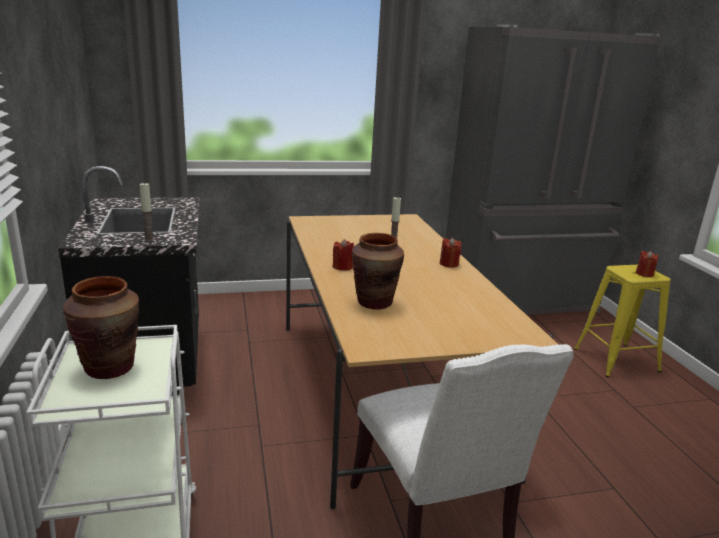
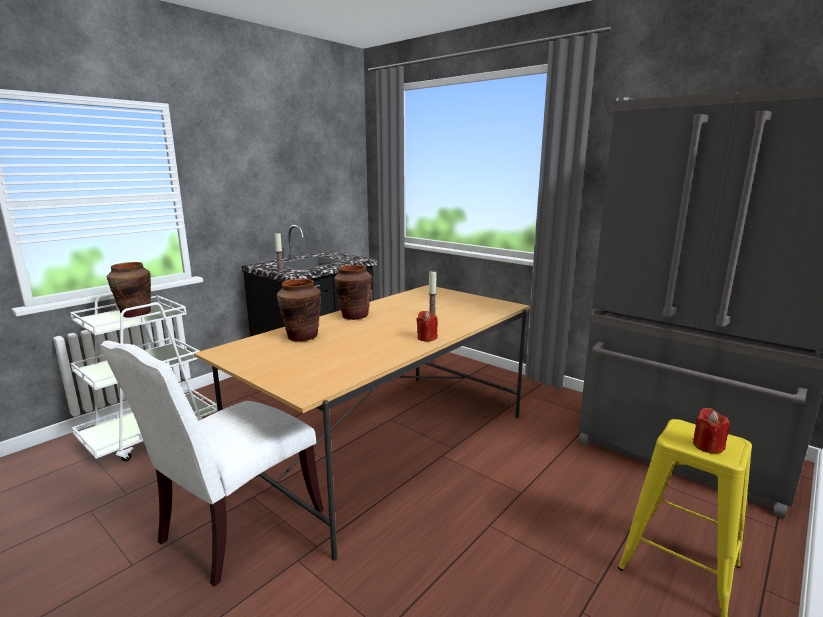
camera: 55 degrees right, 5 degrees down
(342, 267) = (354, 316): red candle -> brown vase

